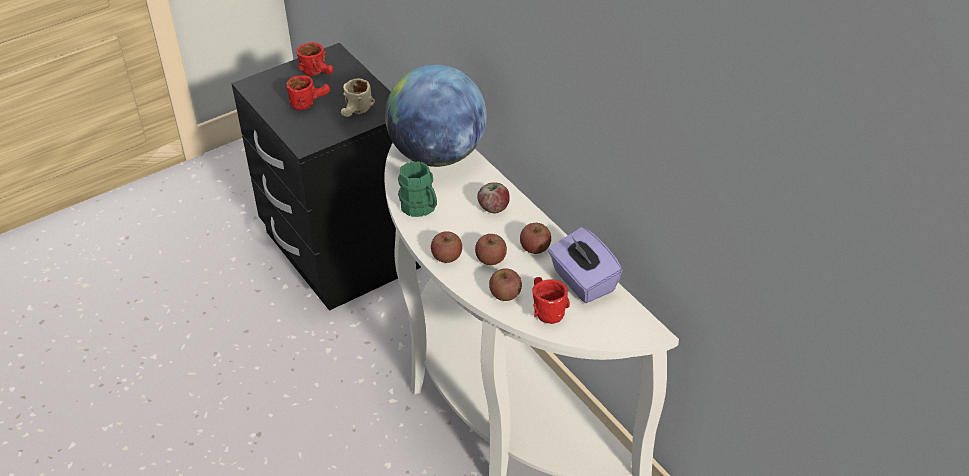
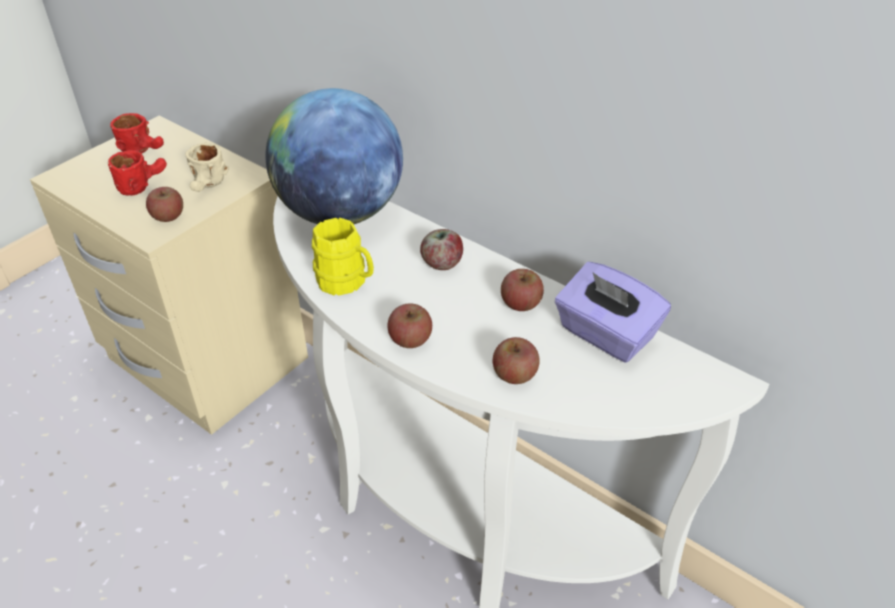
camera: 20 degrees left, 0 degrees up
(341, 250) = (205, 361): black nightstand -> beige nightstand
(421, 208) = (346, 282): green mug -> yellow mug
(491, 259) = (471, 330): apple -> apple (168, 216)
(544, 308) = (576, 382): red mug -> none

